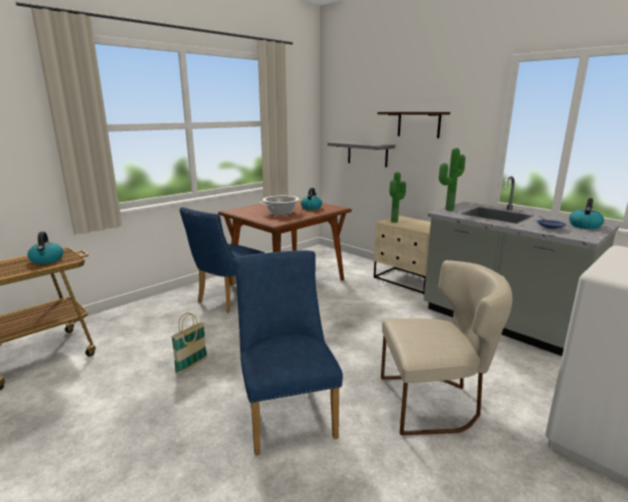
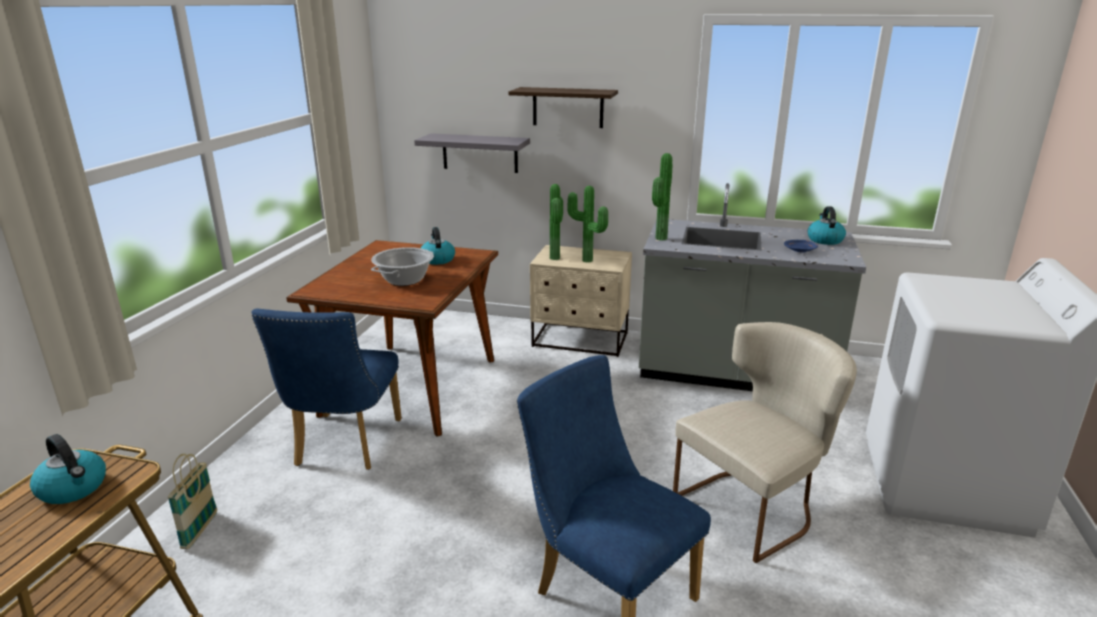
camera: 30 degrees left, 5 degrees up
(192, 366) = (404, 580): basket -> basket (200, 530)
(412, 225) = (586, 261): none -> potted plant

